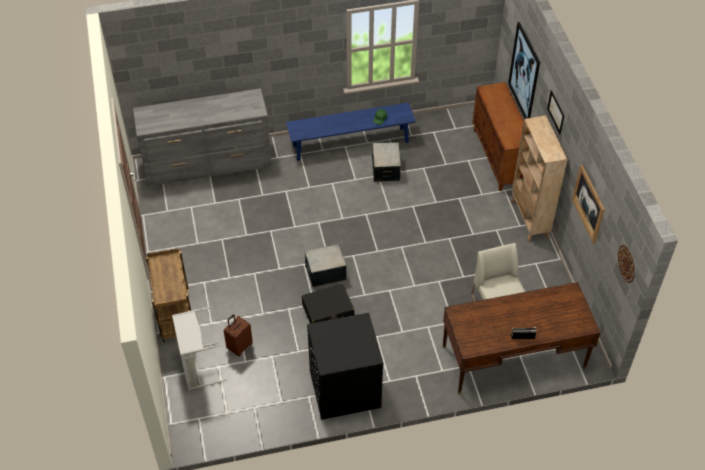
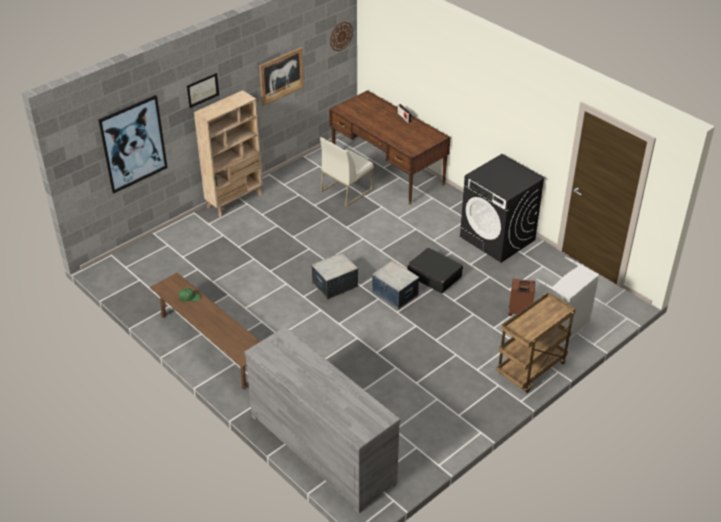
camera: 120 degrees left, 10 degrees down
(350, 144) = (211, 345): blue bench -> brown bench
(386, 169) = (233, 305): storage box -> storage box (334, 285)
(499, 158) = (166, 239): brown cabinet -> none

